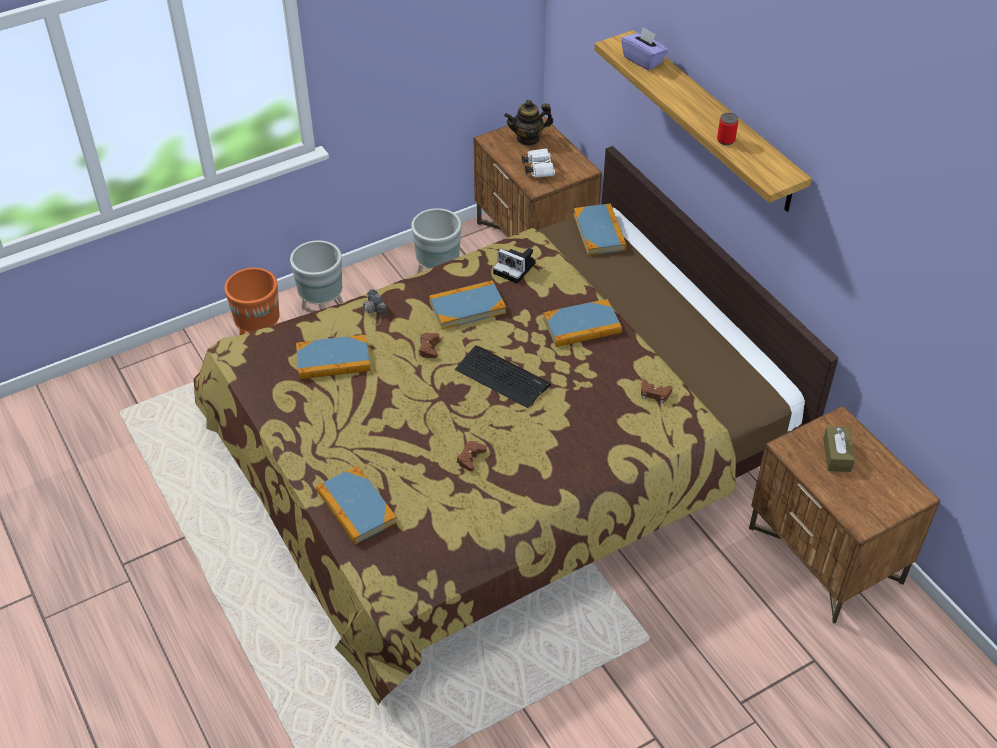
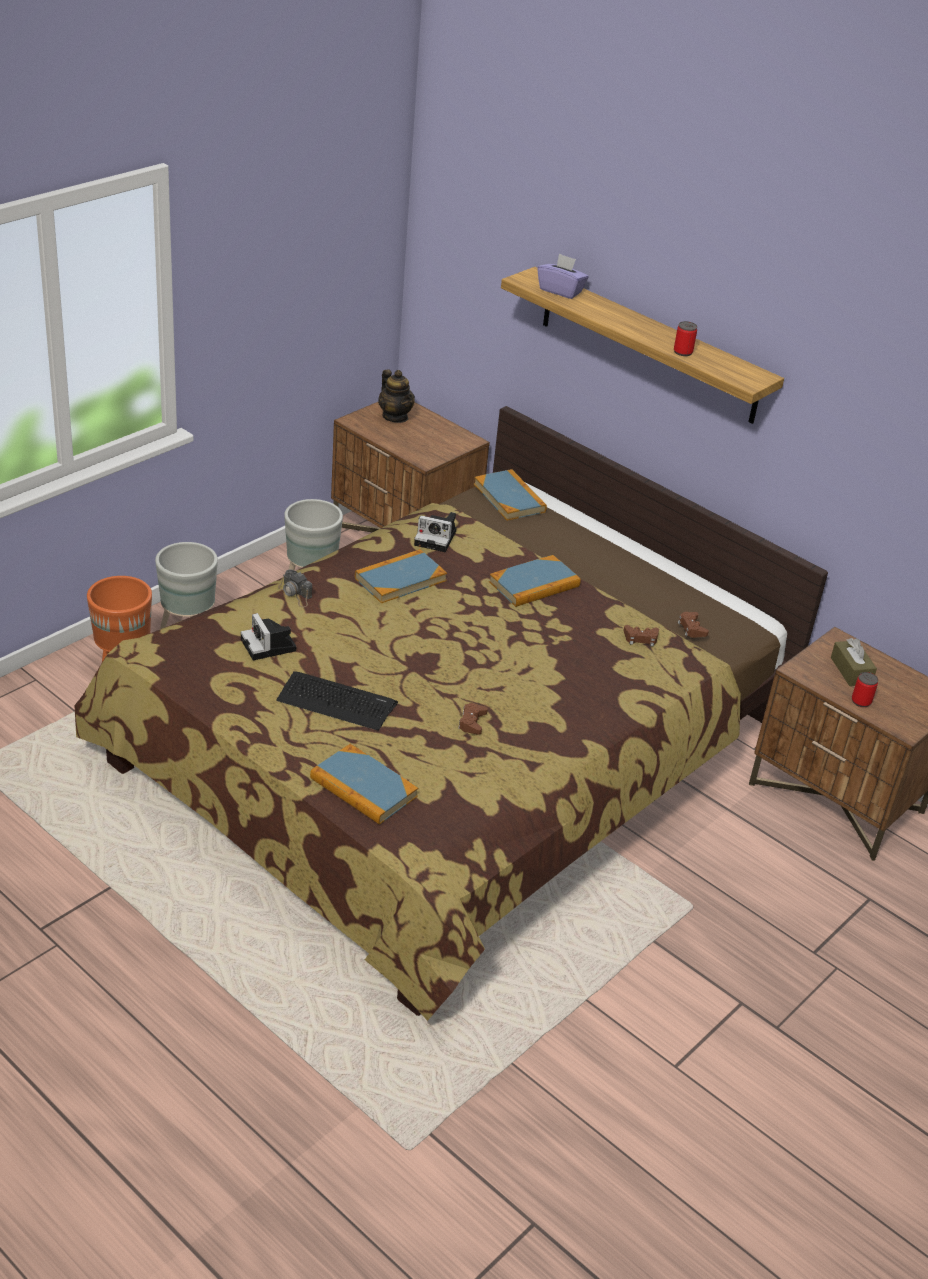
camera: 20 degrees left, 10 degrees down
(333, 360) = (270, 646): book -> camera
(428, 348) = (375, 622): brown game controller -> brown game controller (691, 628)
(502, 377) = (470, 641): keyboard -> keyboard (336, 701)
(528, 138) = (395, 417): teapot -> teapot turned 90 degrees counterclockwise
(538, 168) = (419, 443): white binoculars -> none
(832, 488) = (861, 701): none -> can

